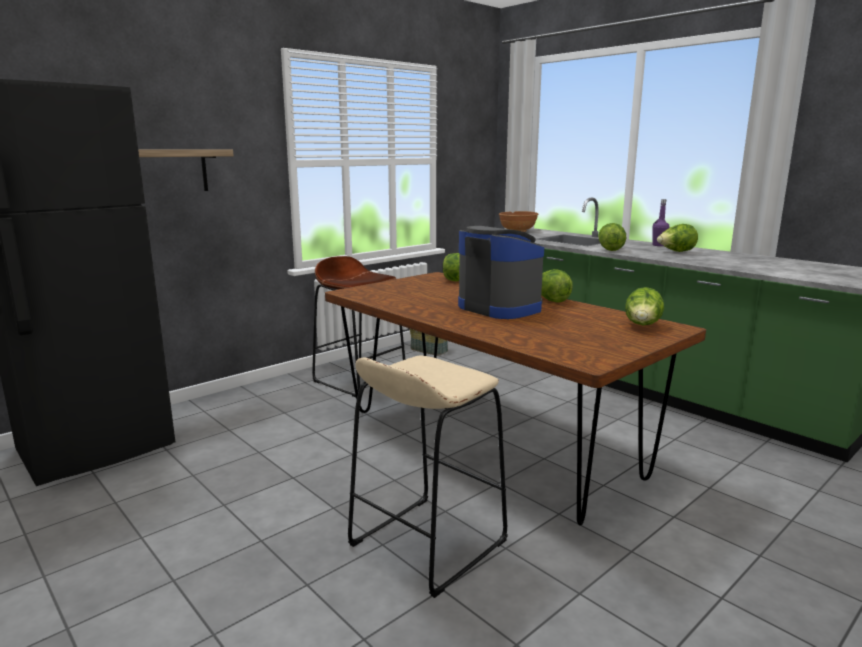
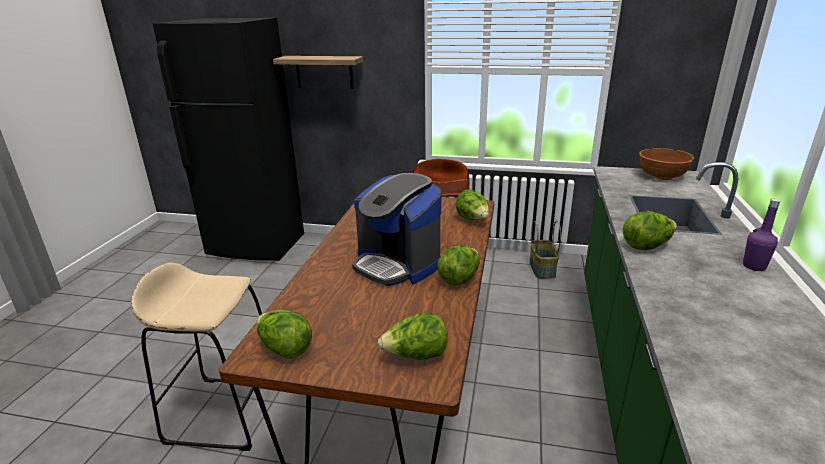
camera: 55 degrees right, 10 degrees up
(500, 308) = (397, 264): coffee machine -> coffee machine turned 120 degrees clockwise
(676, 252) = (724, 288): lettuce -> lettuce (285, 349)

